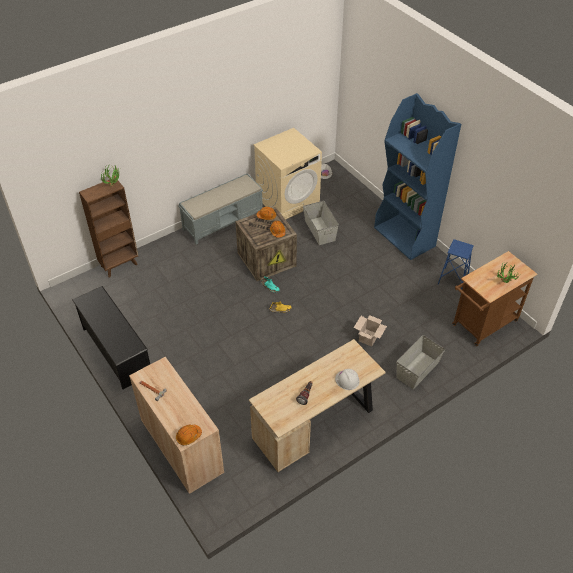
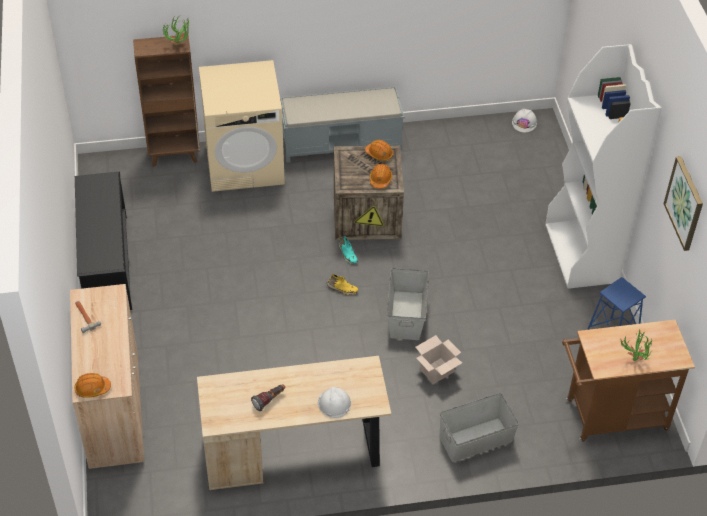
camera: 25 degrees right, 0 degrees up
(288, 200) = (448, 144): beige washing machine -> beige washing machine (245, 164)
(319, 231) = (464, 202): grey storage box -> grey storage box (406, 315)
(405, 237) = (581, 254): blue bookcase -> white bookcase
(500, 176) = (685, 203): none -> picture

